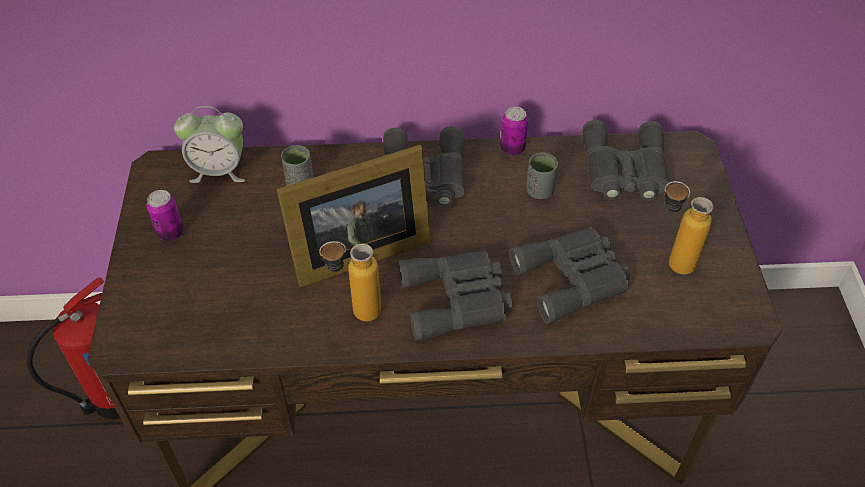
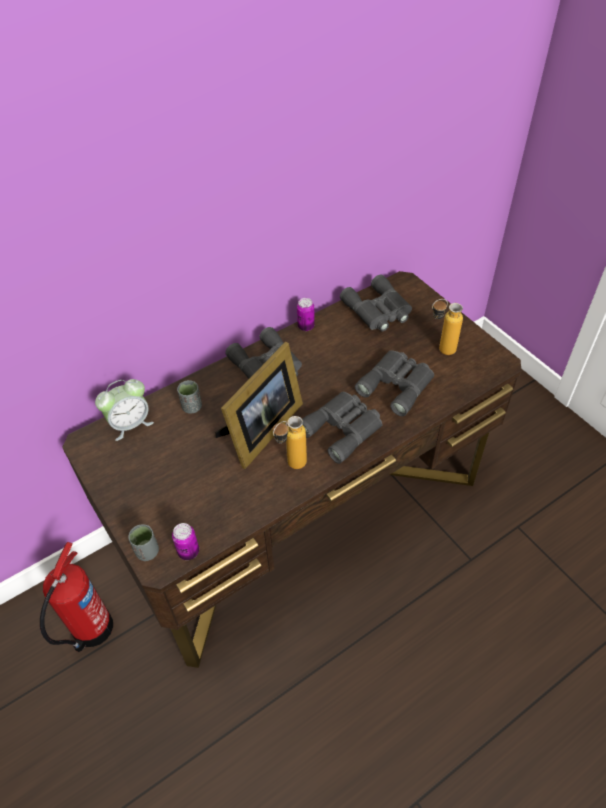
camera: 30 degrees left, 0 degrees up
(170, 232) = (130, 478): can -> can (188, 551)
(539, 191) = (340, 344): grey cup -> grey cup (147, 551)

